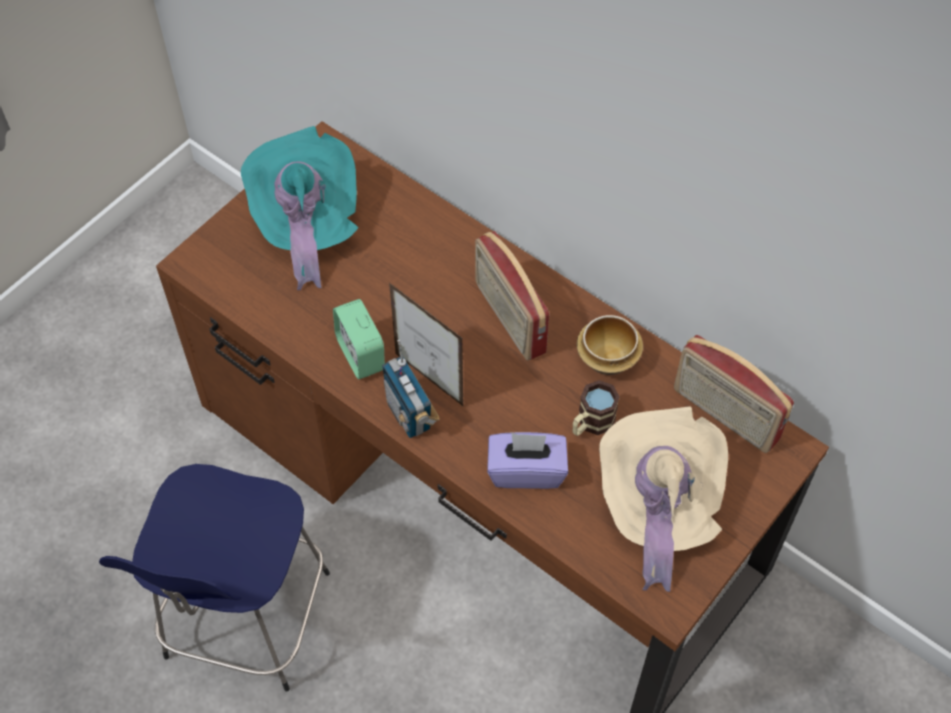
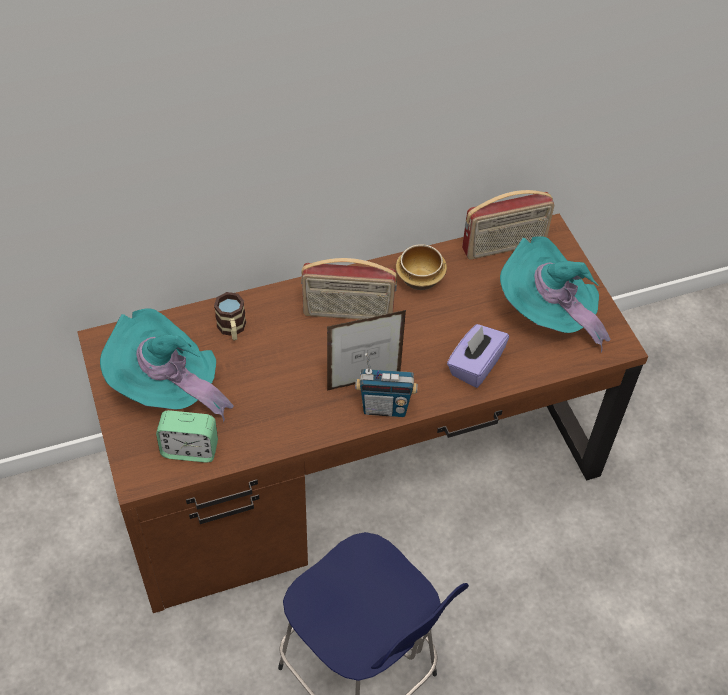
camera: 60 degrees left, 5 degrees down
(361, 354) = (312, 411): alarm clock -> alarm clock (190, 450)
(591, 423) = (463, 314): mug -> mug (232, 329)
(657, 508) = (548, 314): beige hat -> turquoise hat

